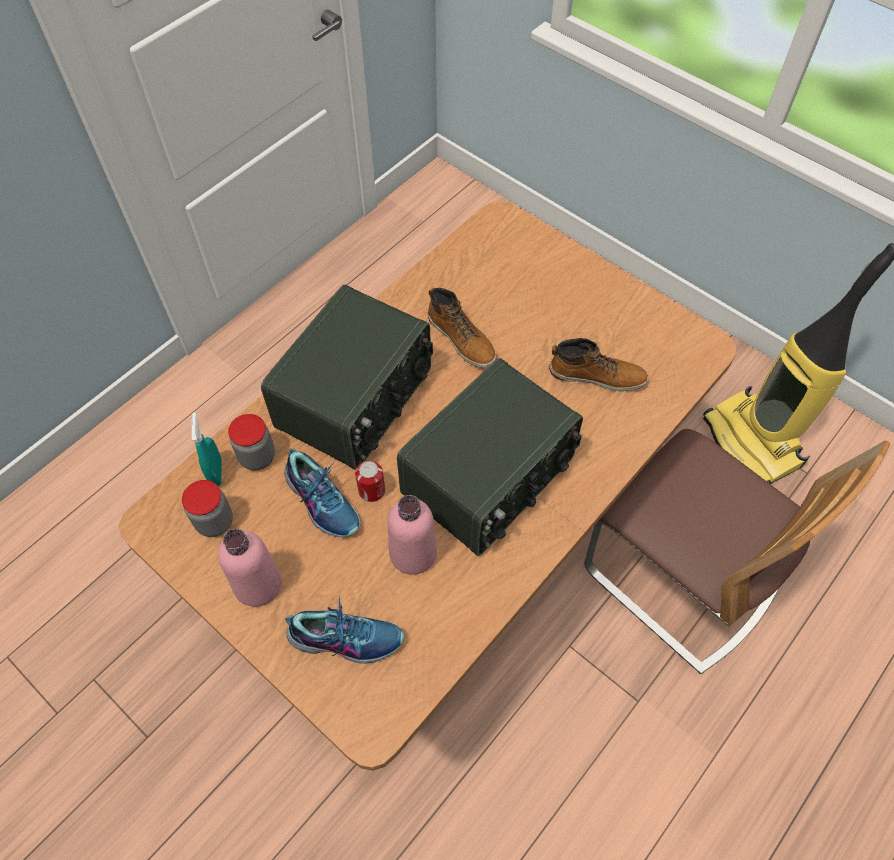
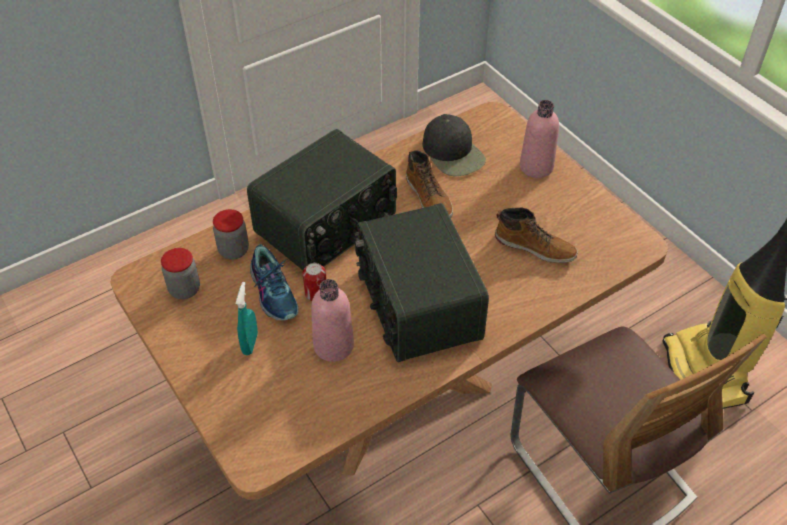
camera: 15 degrees right, 10 degrees down
(216, 473) = (198, 255): turquoise spray bottle -> turquoise spray bottle (250, 343)
(258, 584) = (202, 341): pink bottle -> pink bottle (536, 167)
(346, 637) = (258, 394): shoe -> none
(471, 276) = (453, 153): none -> black cap
(490, 478) = (416, 304): radio -> radio turned 105 degrees clockwise

